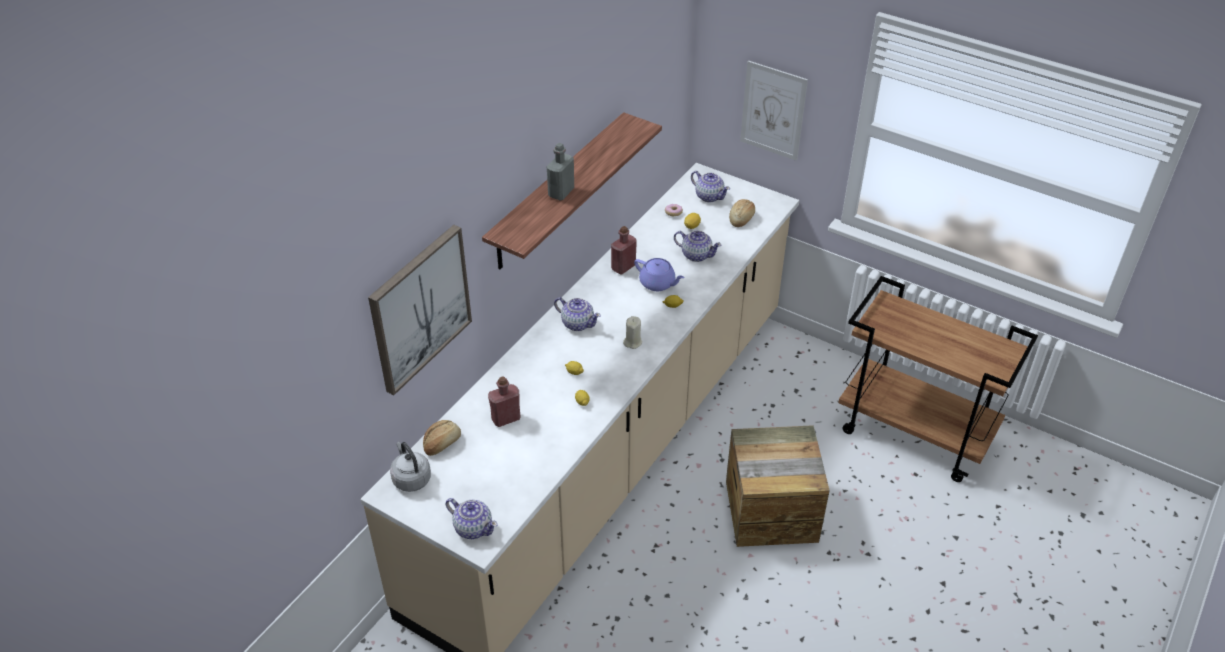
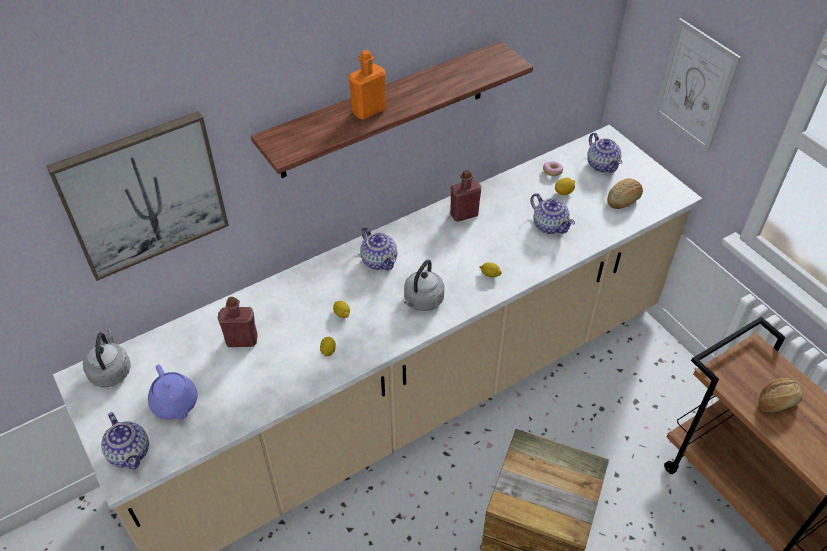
camera: 25 degrees right, 5 degrees up
(442, 443) = (164, 344): bread -> bread (777, 401)
(561, 192) = (368, 111): grey bottle -> orange bottle
(632, 342) = (422, 301): beige candle -> grey kettle
(658, 283) = (489, 244): purple teapot -> purple teapot (175, 404)

